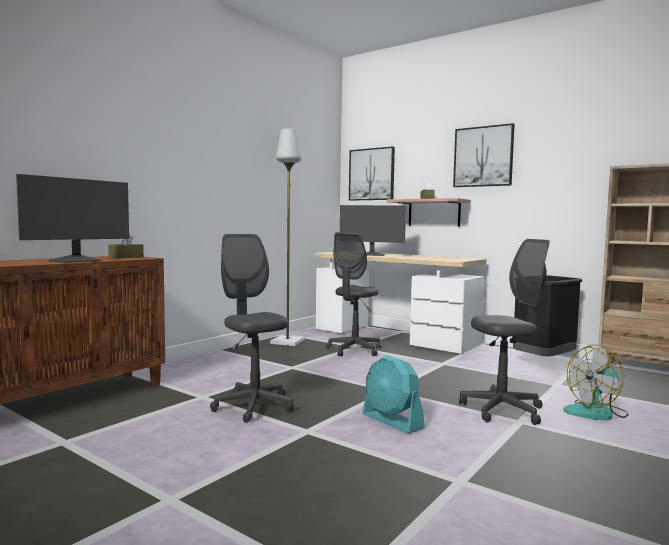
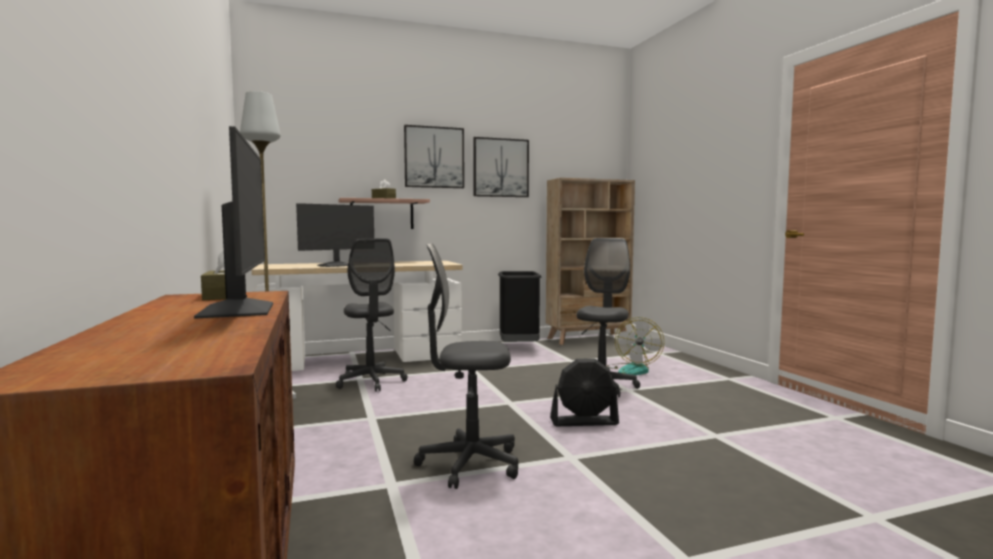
camera: 55 degrees left, 0 degrees up
(372, 174) = (292, 164): picture -> picture (500, 168)
(392, 421) = (584, 422): turquoise fan -> black fan

